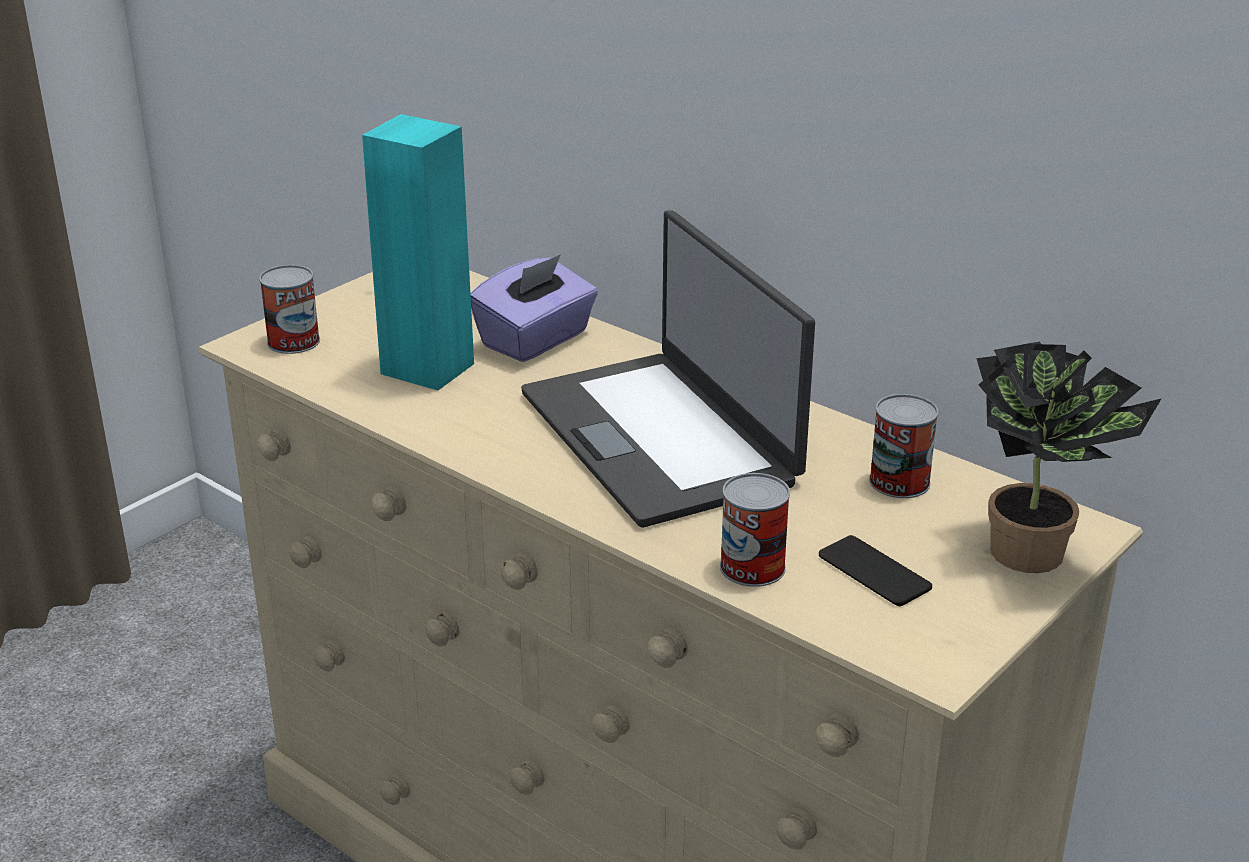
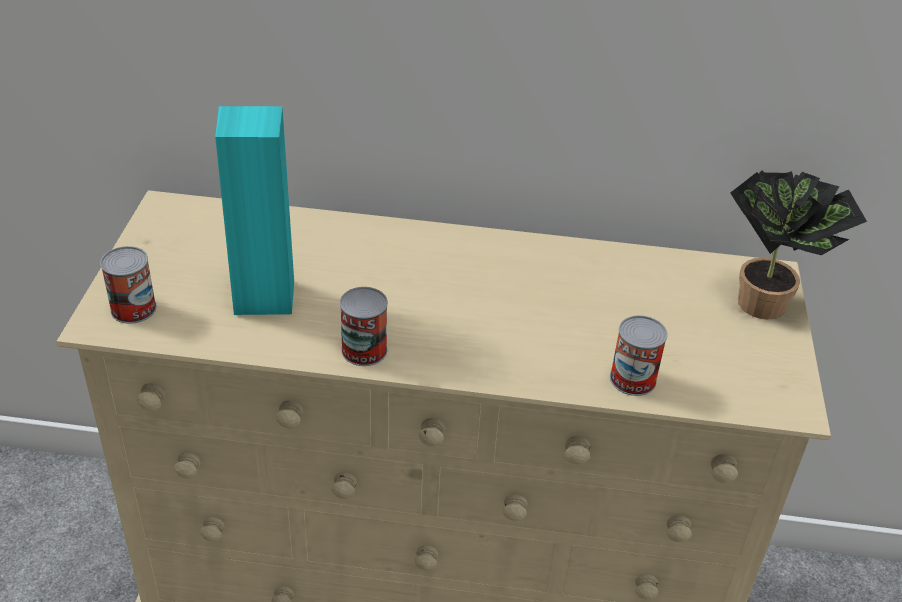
camera: 35 degrees left, 10 degrees up
(536, 340) = (317, 244): purple tissue box -> none
(660, 437) = (480, 297): laptop -> none
(874, 572) = (700, 353): phone -> none
(899, 482) = (650, 278): can -> can (364, 350)

